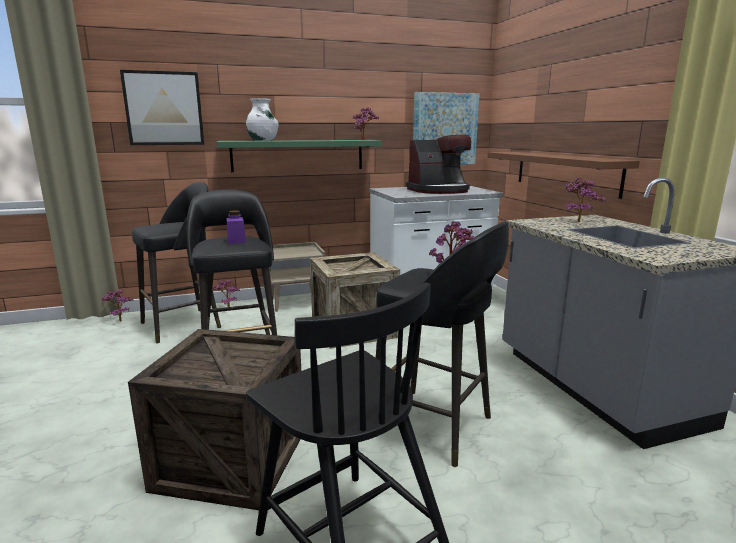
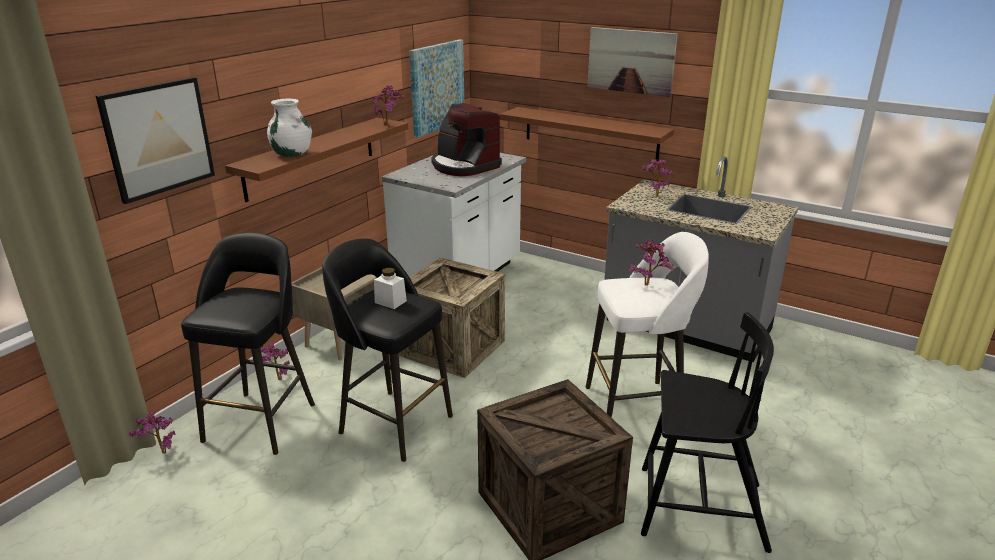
camera: 40 degrees left, 10 degrees up
(236, 241) = (390, 302): purple jar -> white jar
(298, 155) = (311, 157): green shelf -> brown shelf
(434, 426) = (636, 407): black stool -> white stool
(439, 190) = (464, 166): coffee machine -> coffee machine turned 105 degrees clockwise
(604, 90) = (631, 61): none -> picture

